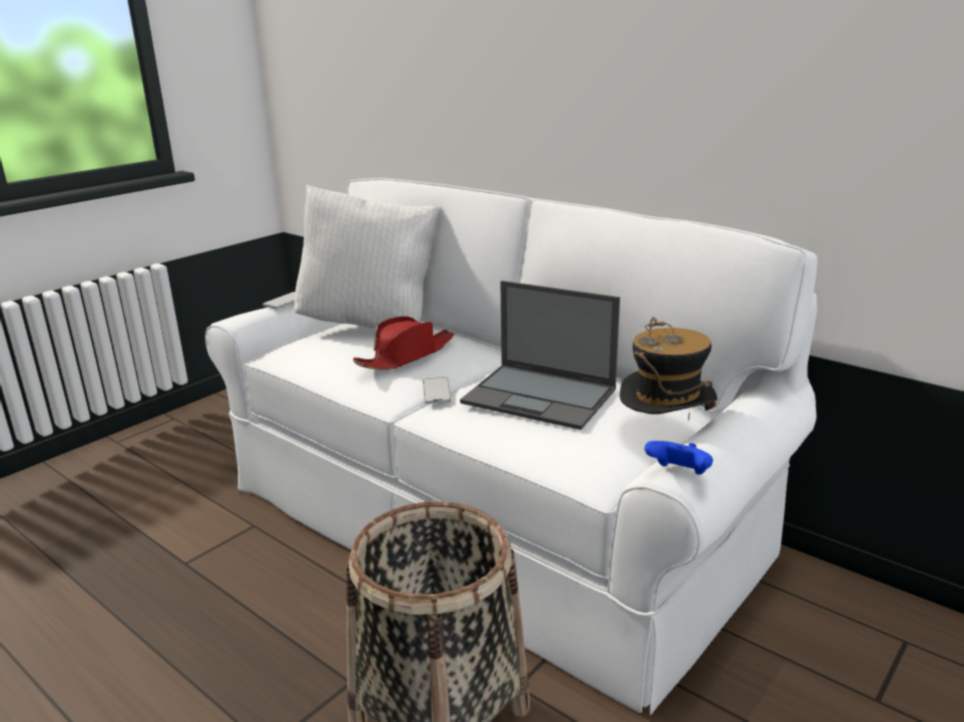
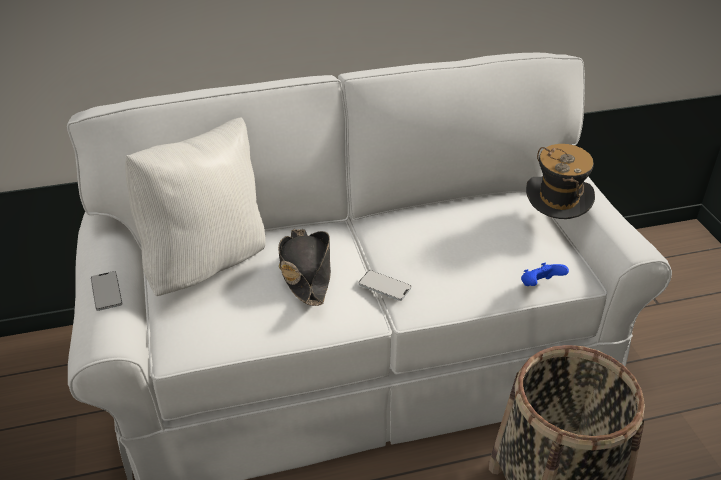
camera: 55 degrees left, 15 degrees up
(406, 356) = (306, 272): red hat -> black hat
(541, 396) = (456, 242): laptop -> none
(678, 474) = (641, 245): blue game controller -> blue game controller (540, 285)

